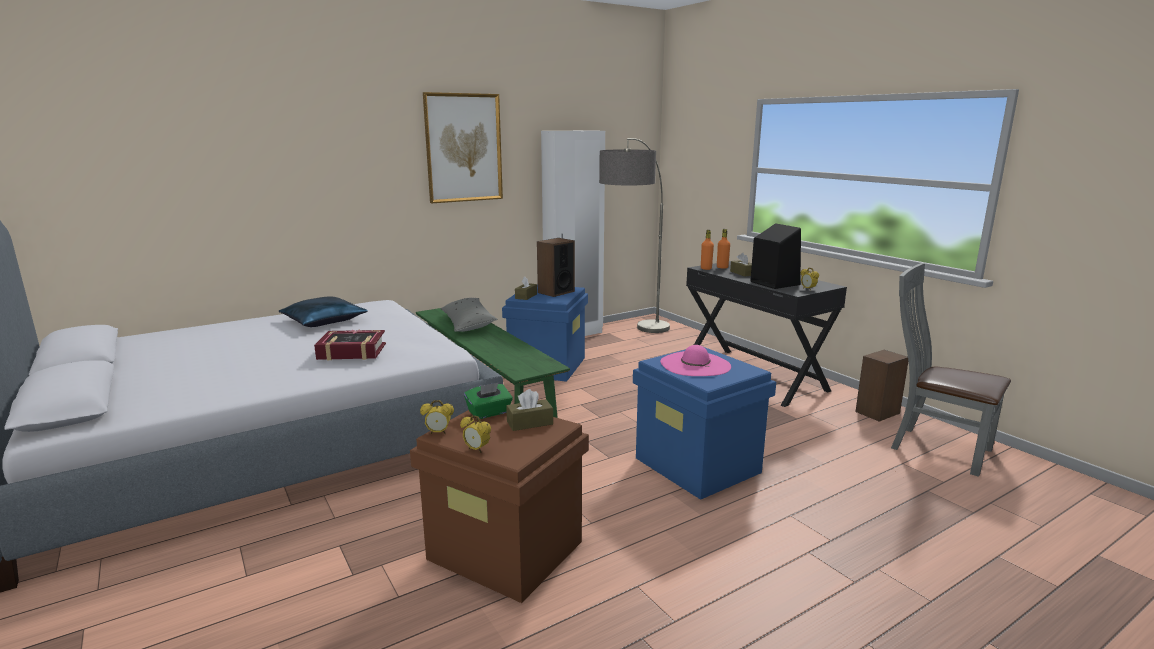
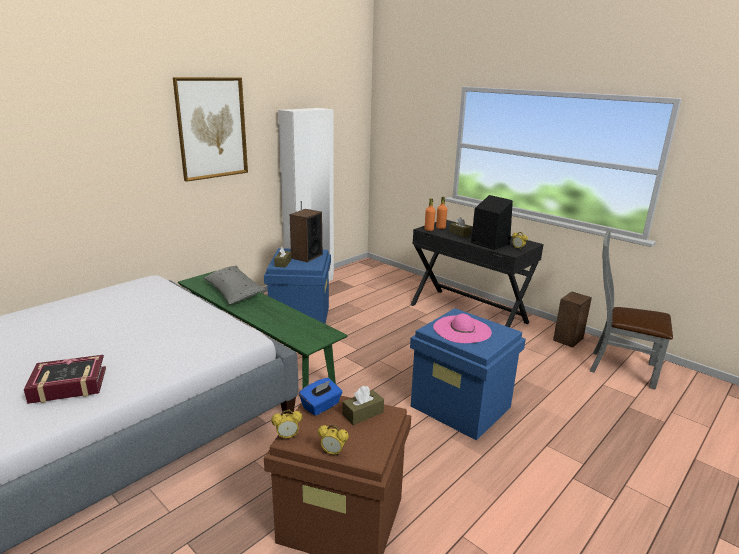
camera: 15 degrees left, 5 degrees up
(323, 320) = (103, 307): blue pillow -> none
(352, 352) = (154, 346): book -> book (68, 385)
(489, 413) = (321, 406): green tissue box -> blue tissue box
(633, 338) = (361, 283): floor lamp -> none

